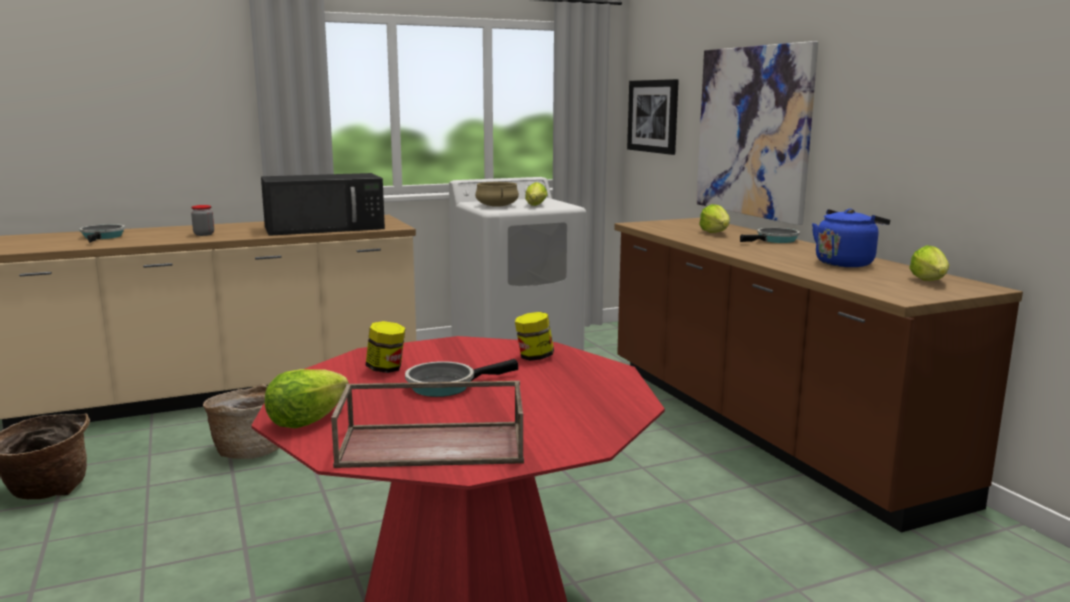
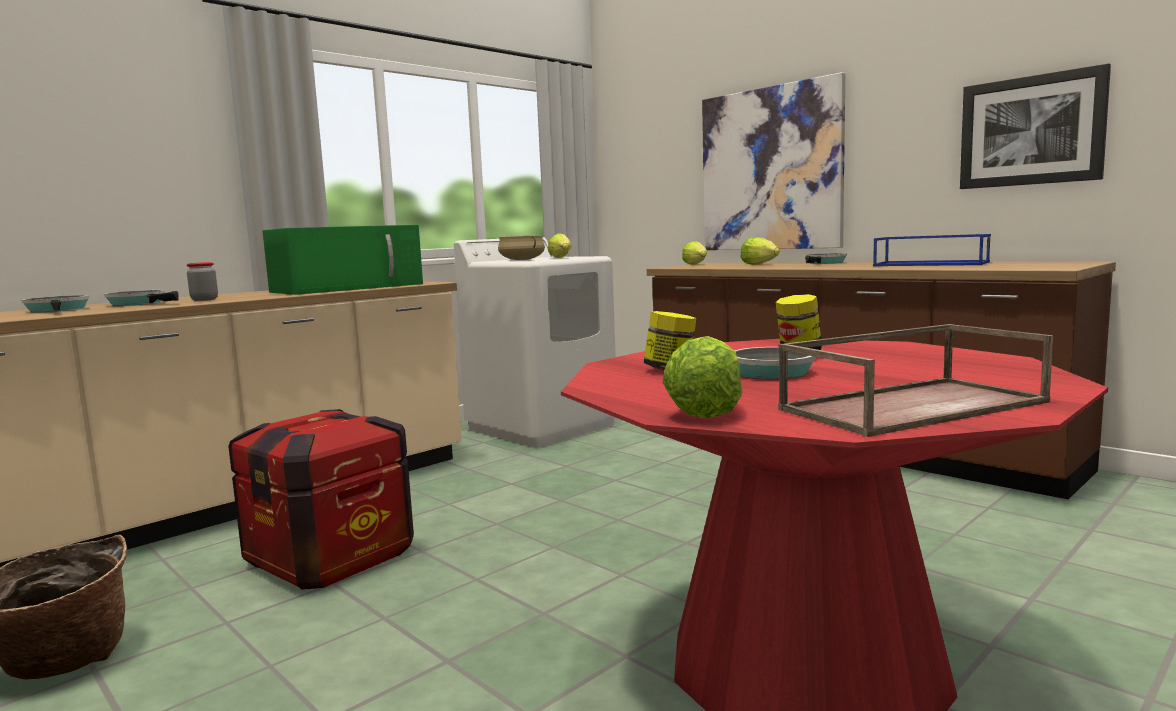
camera: 20 degrees left, 5 degrees down
(160, 234) = (140, 303): none -> frying pan
(248, 451) = (331, 558): basket -> crate
(326, 227) = (349, 288): black microwave -> green microwave
(653, 116) = (636, 174): picture -> picture (1031, 131)
(846, 263) = (932, 264): blue kettle -> blue tray
(930, 282) = (1035, 263): lettuce -> lettuce (696, 265)

